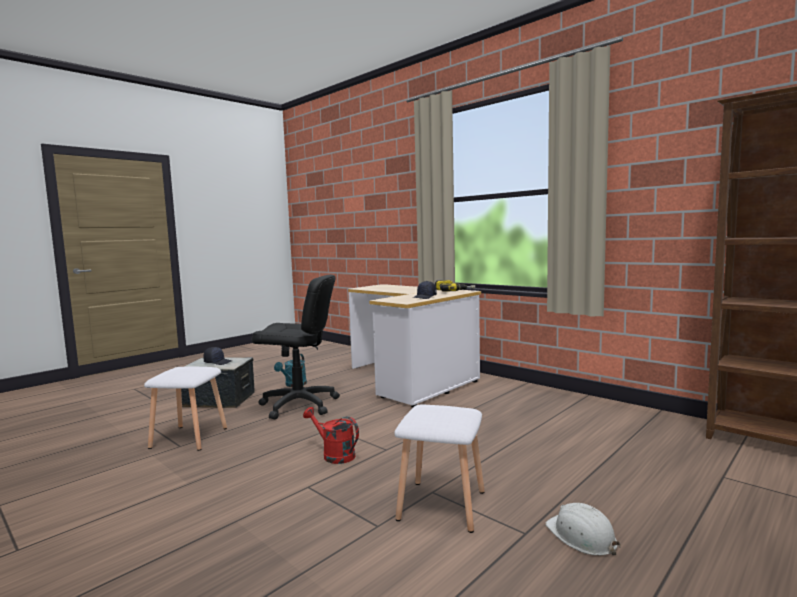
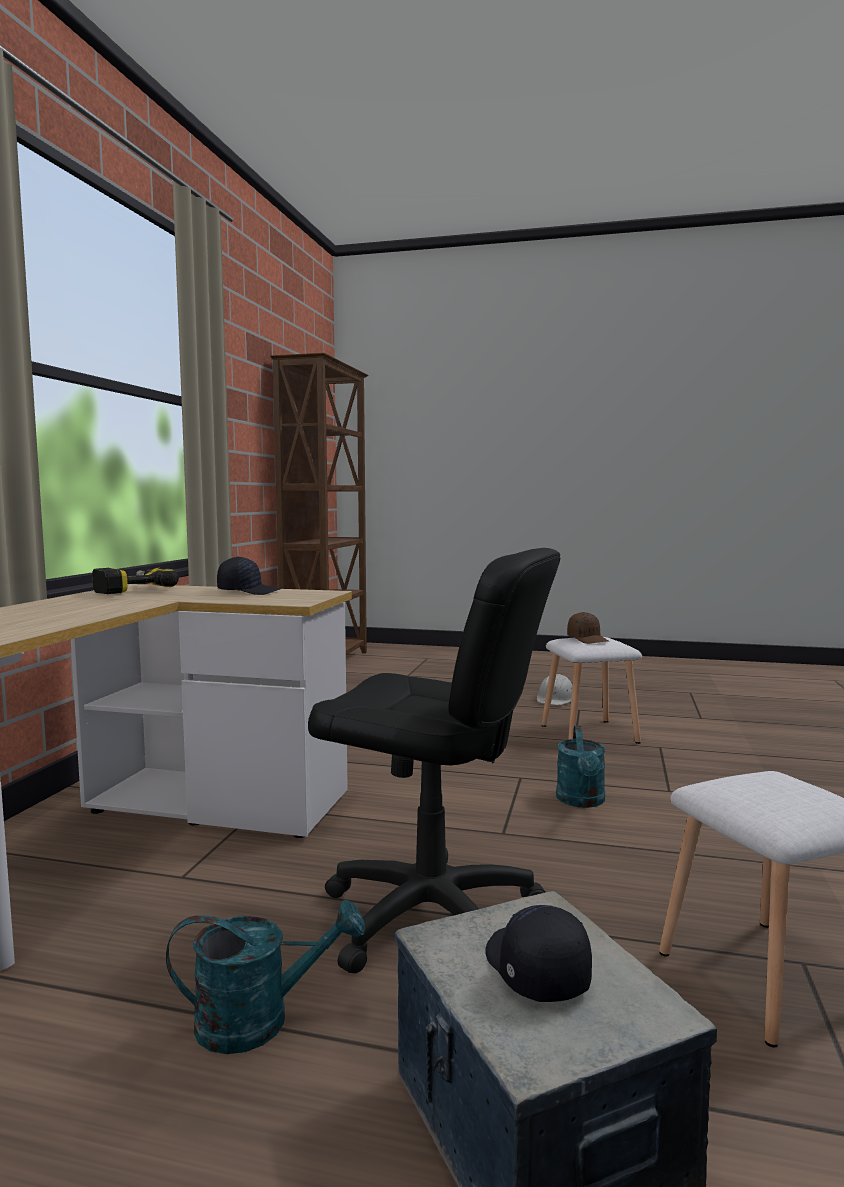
camera: 120 degrees left, 0 degrees up
(299, 405) = (432, 917): black office chair -> black office chair turned 135 degrees clockwise
(334, 455) = (581, 801): red watering can -> turquoise watering can
(444, 412) = (588, 639): none -> brown cap

